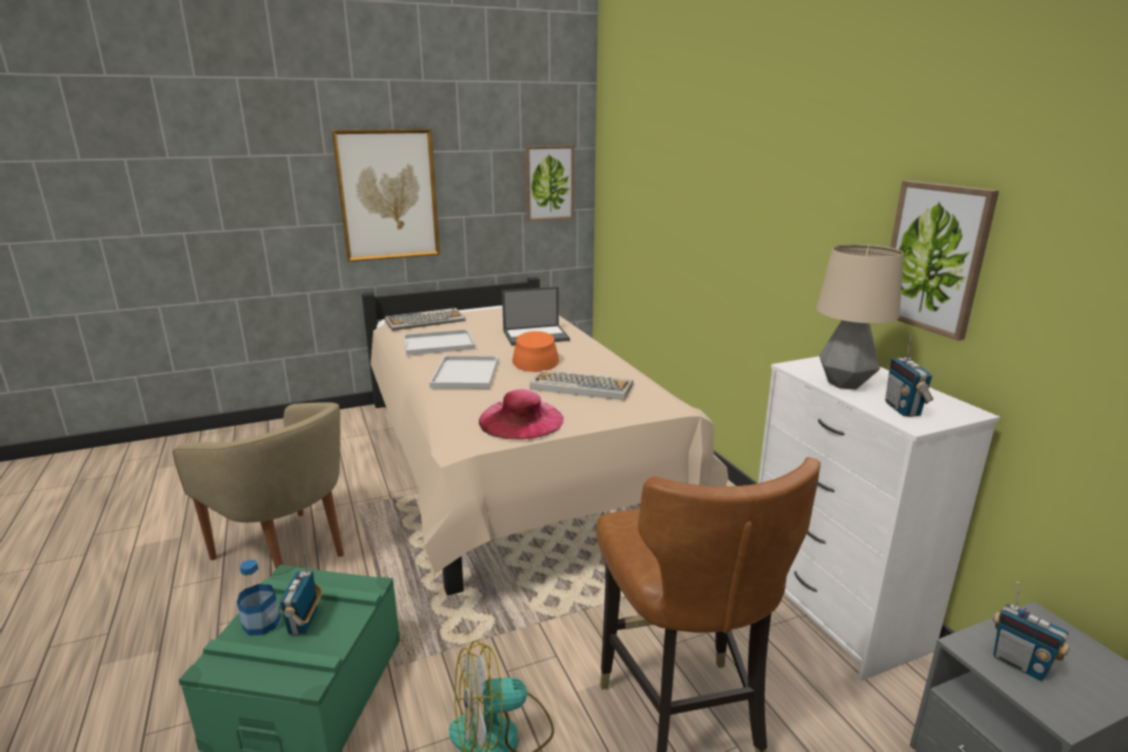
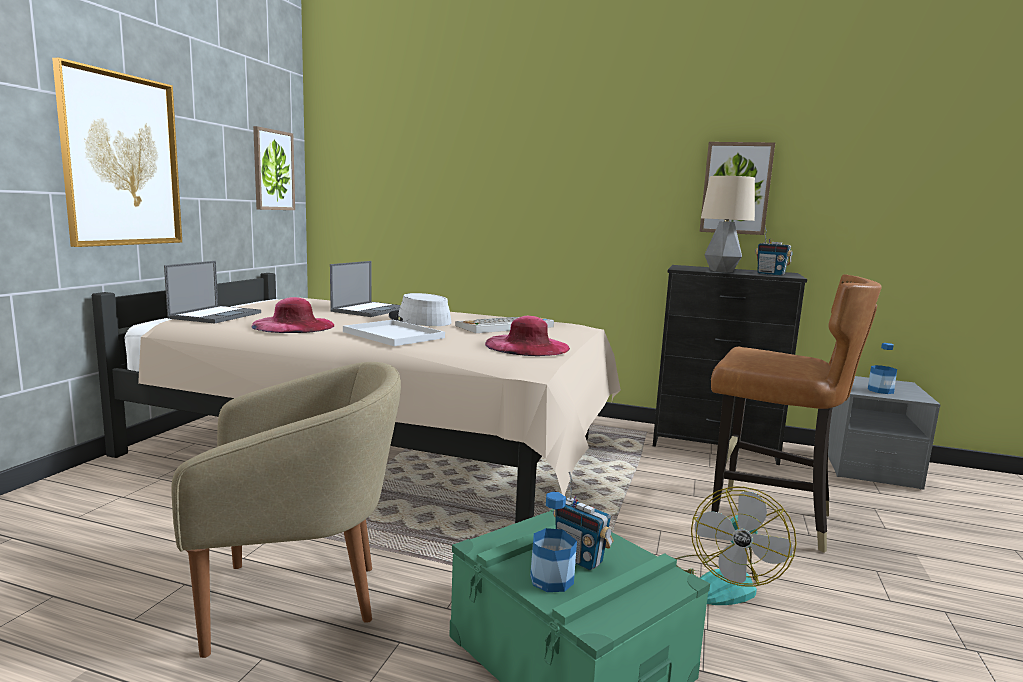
camera: 50 degrees left, 10 degrees down
(425, 321) = (216, 315): keyboard -> laptop
(437, 344) = (293, 325): white tray -> pink hat
(535, 359) = (419, 320): orange hat -> grey hat
(832, 609) = (714, 444): white dresser -> black dresser
(1020, 664) = (880, 390): radio -> bottle

